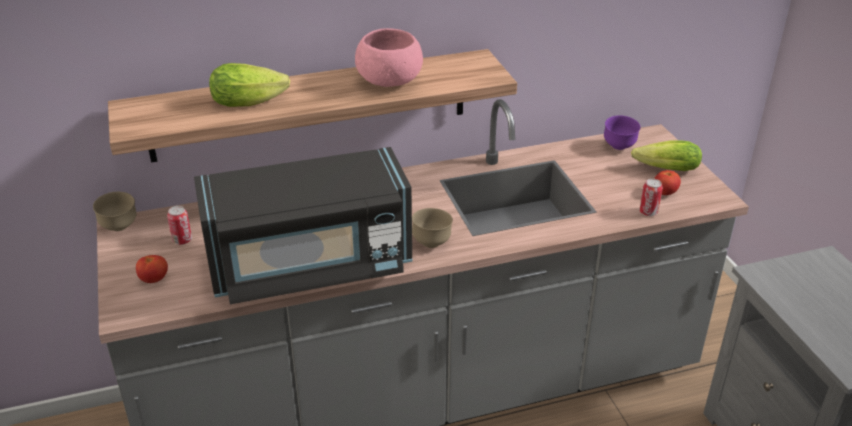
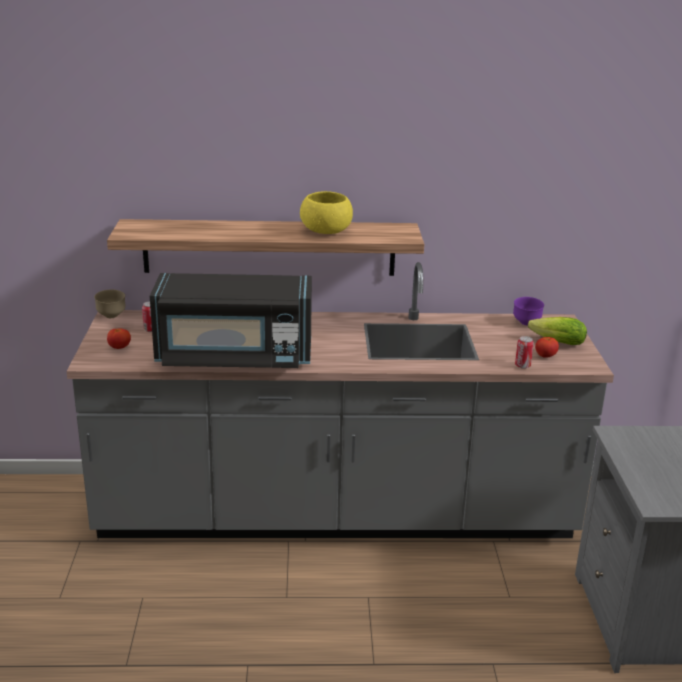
camera: 15 degrees right, 10 degrees down
(252, 101) = (218, 230): lettuce -> none
(389, 81) = (326, 232): pink bowl -> yellow bowl
(432, 243) = (333, 358): brown bowl -> none

